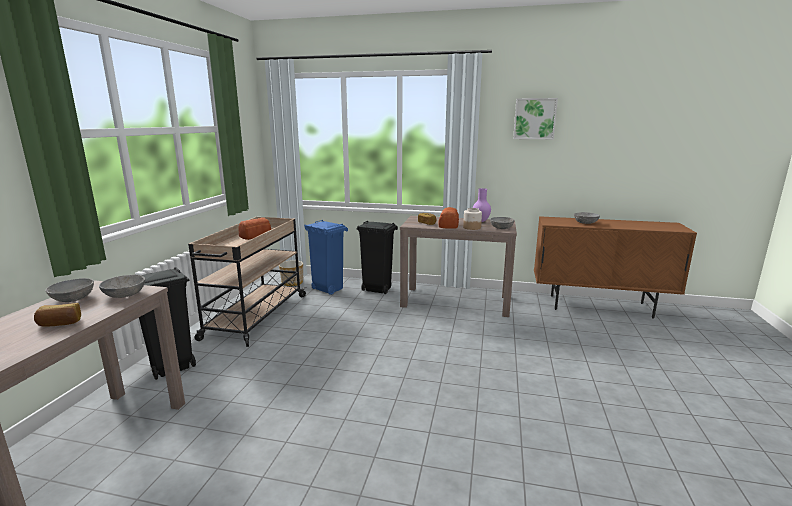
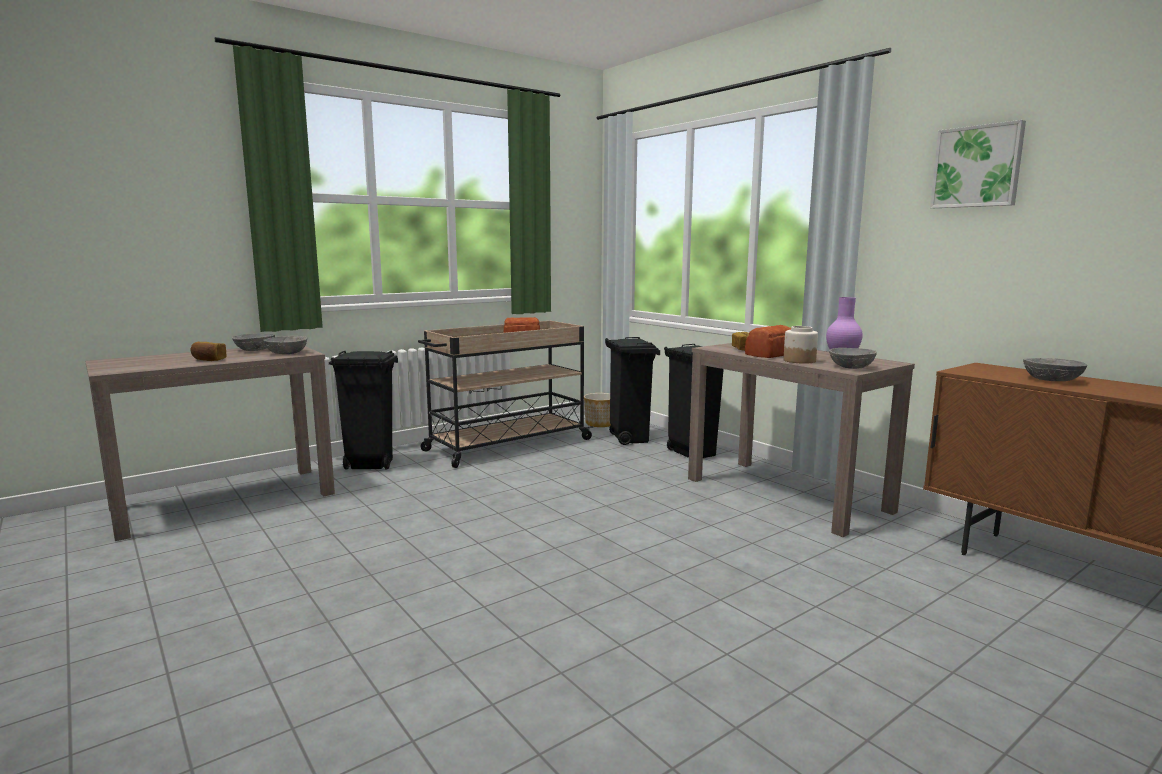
camera: 40 degrees right, 5 degrees down
(327, 289) = (629, 439): blue trash can -> black trash can

